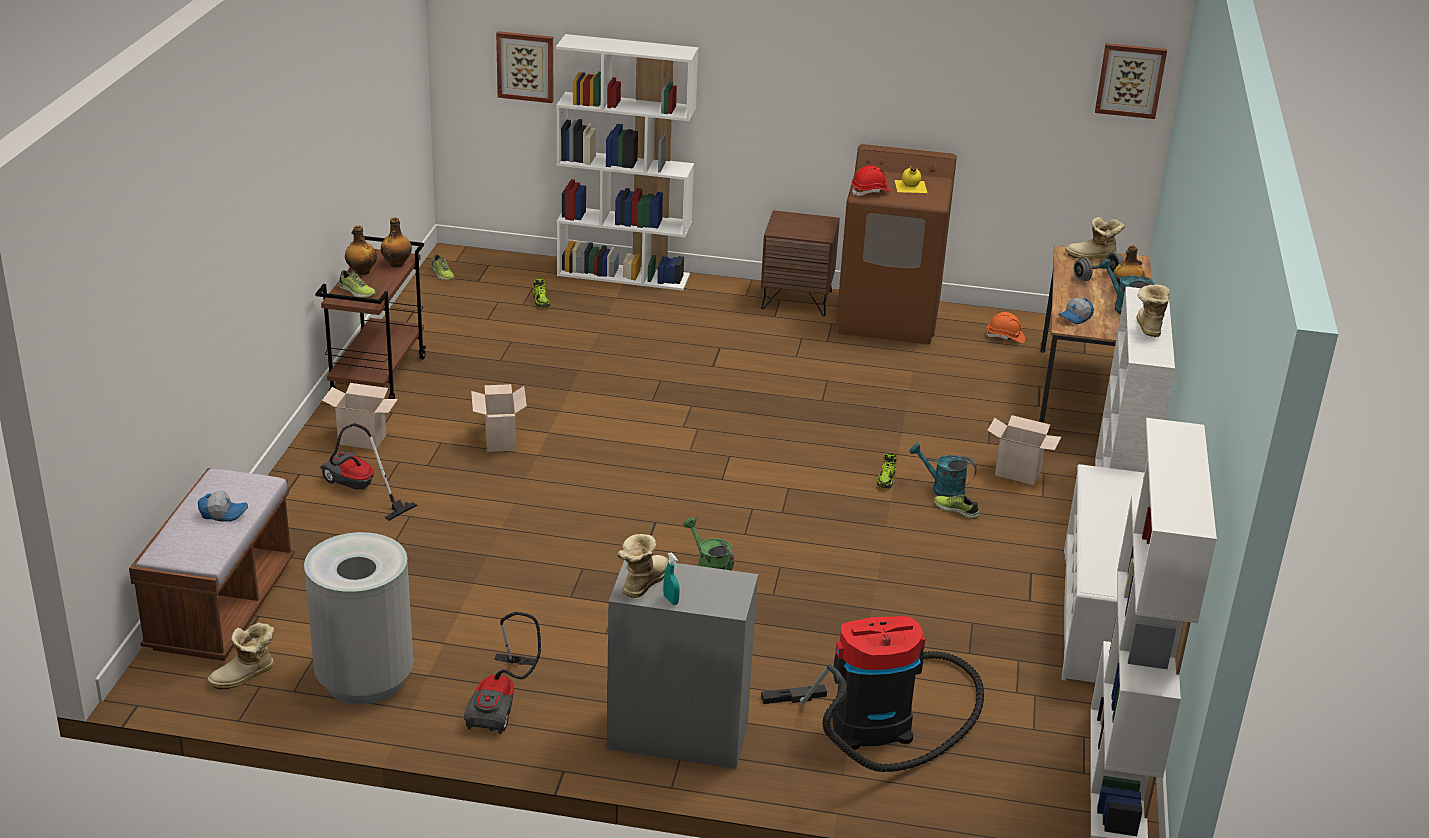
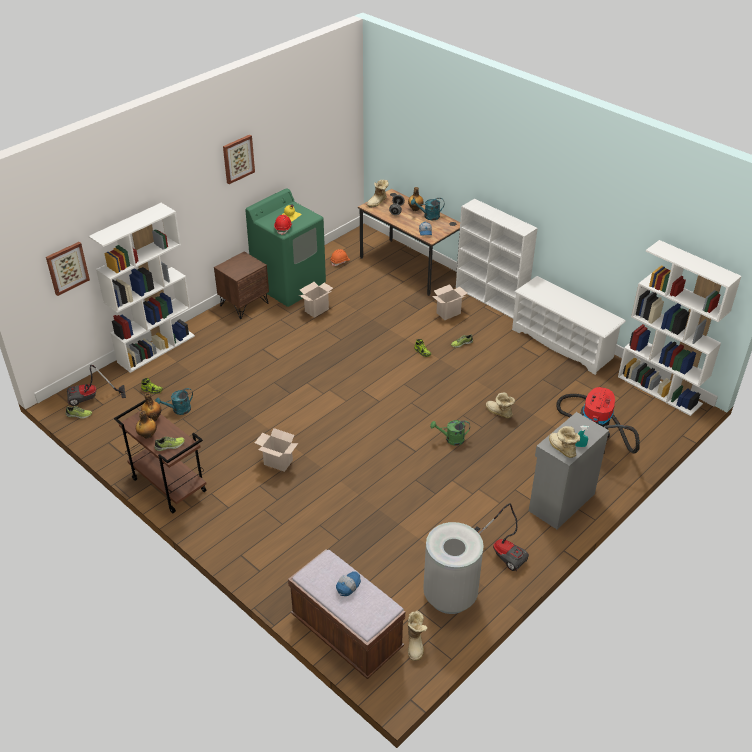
camera: 55 degrees left, 10 degrees up
(358, 490) = (278, 536): vacuum cleaner -> vacuum cleaner (91, 399)
(364, 439) = (229, 515): cardboard box -> cardboard box (316, 309)
(889, 317) = (289, 285): brown washing machine -> green washing machine
(942, 489) = (442, 339): turquoise watering can -> turquoise watering can (178, 410)
(1130, 80) = (346, 111): picture -> picture (238, 158)
(1148, 327) = (500, 218): boot -> boot (499, 413)

